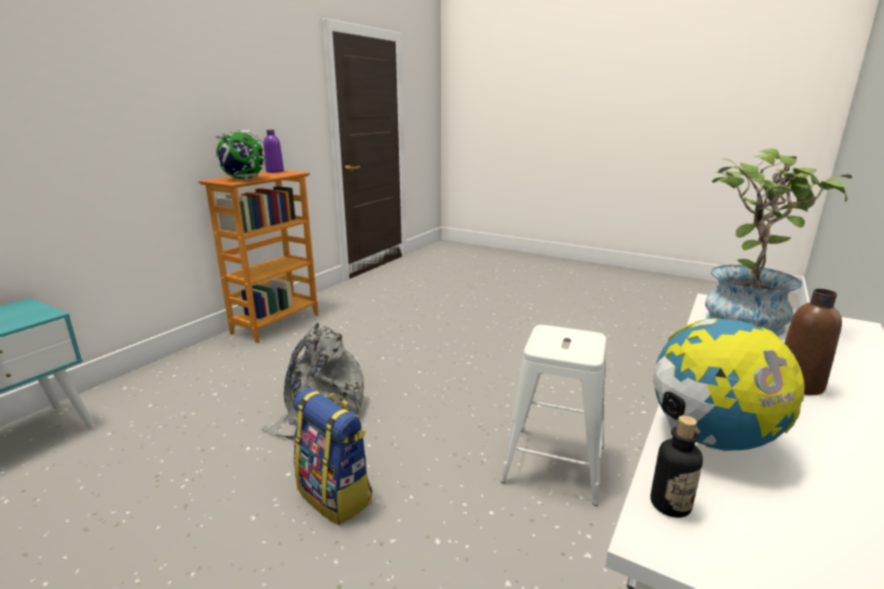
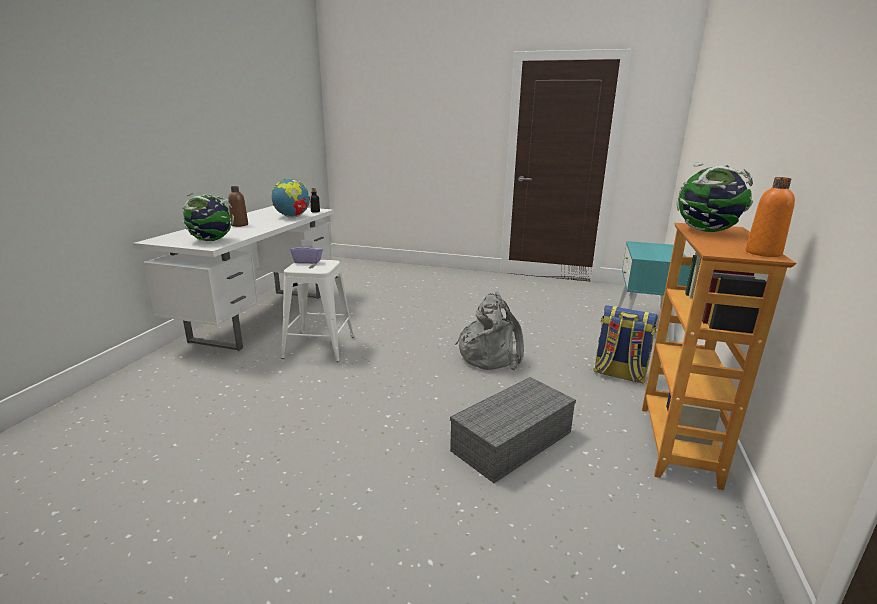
camera: 165 degrees right, 0 degrees up
(275, 171) = (763, 253): purple bottle -> orange bottle
(336, 495) = (440, 325): backpack -> backpack (619, 374)
(383, 336) = (512, 442): none -> grey storage box
(579, 351) = (307, 261): none -> purple tissue box
(745, 318) = (211, 240): potted plant -> globe

